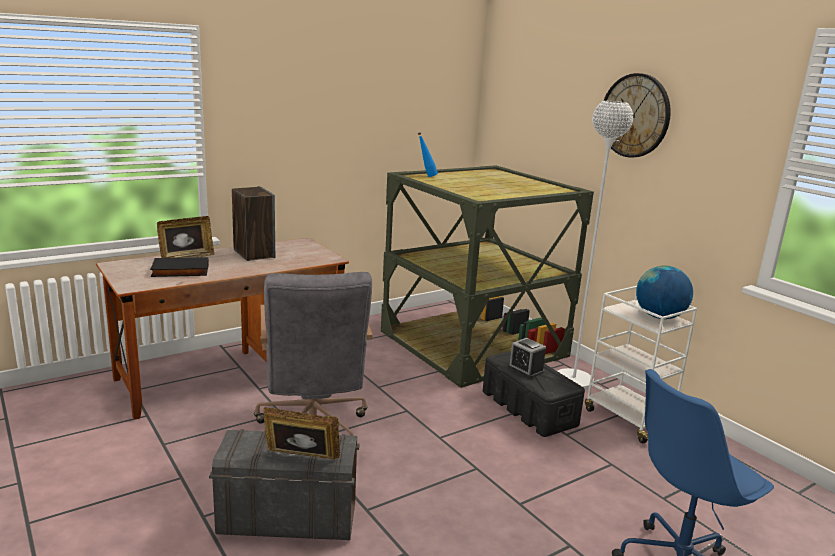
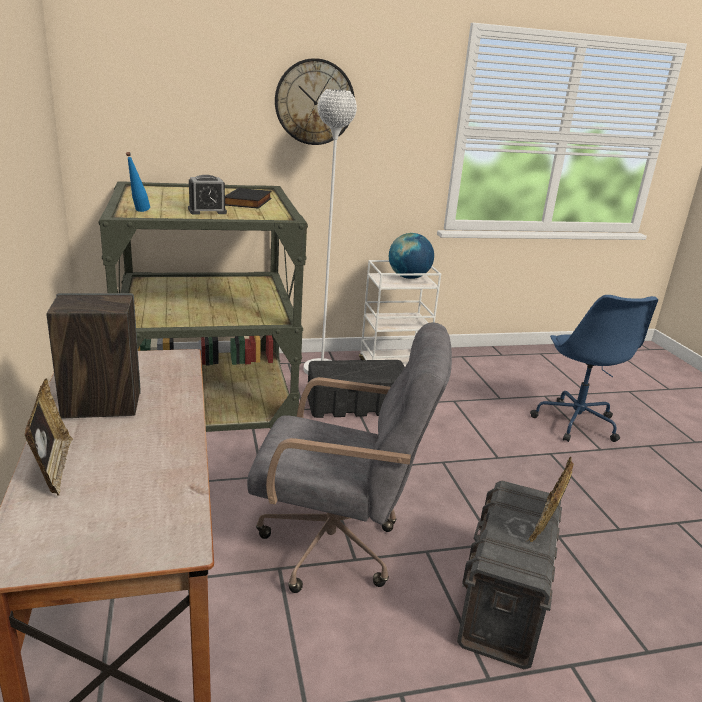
camera: 70 degrees left, 5 degrees up
(180, 271) = (133, 483): black book -> black book (249, 202)
(526, 369) = (355, 371): alarm clock -> alarm clock (207, 211)

